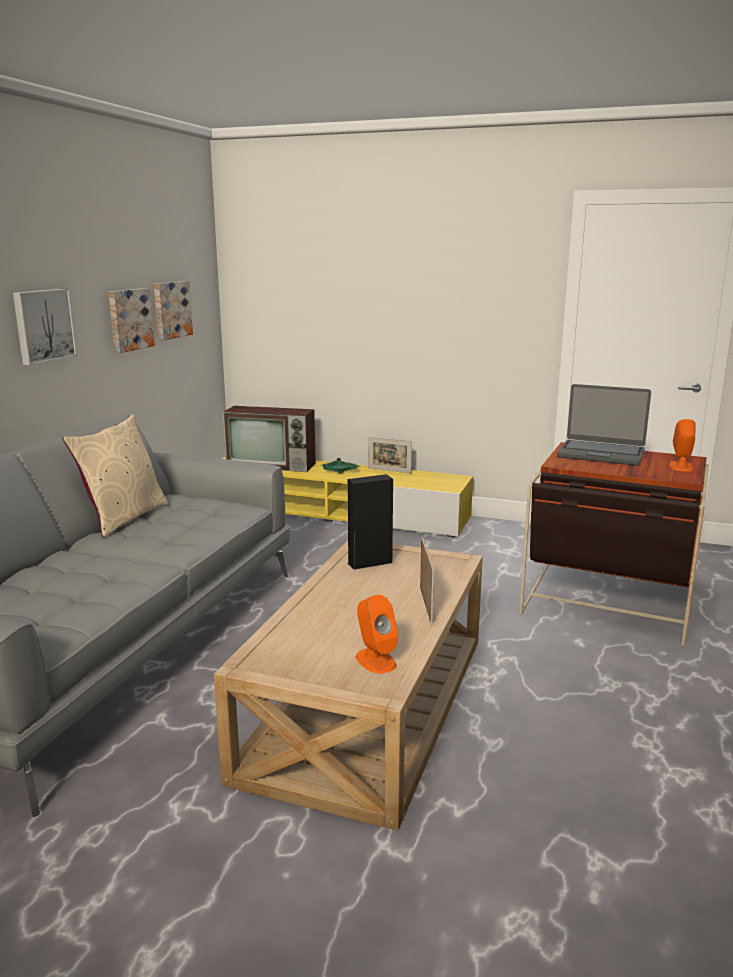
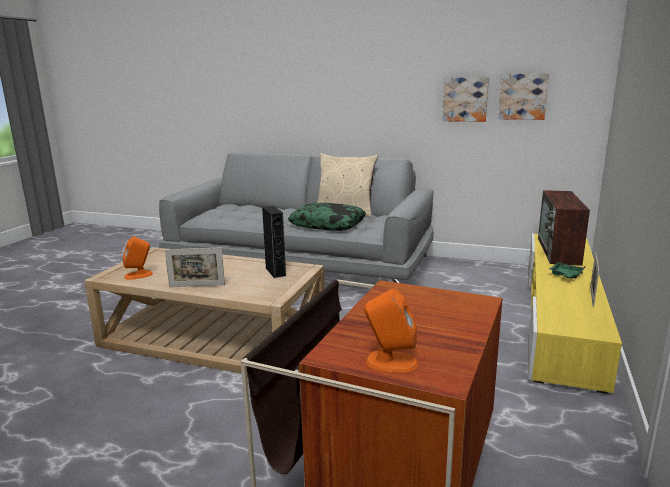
camera: 90 degrees right, 0 degrees up
(43, 325) = (380, 95): picture -> none
(184, 529) = (328, 224): none -> pillow
(601, 454) = (445, 314): laptop -> none

